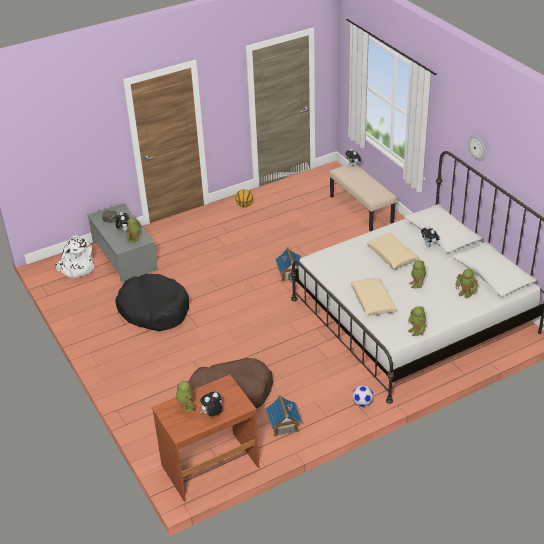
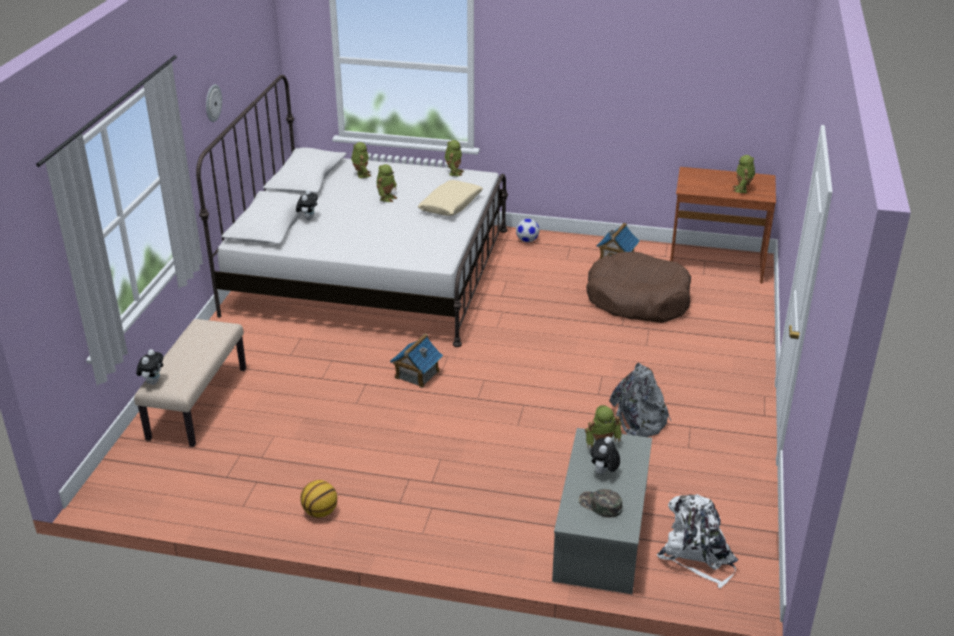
camera: 140 degrees left, 5 degrees down
(154, 310) = (636, 423): black dog bed -> grey backpack
(212, 414) = (723, 177): plush toy -> none
(392, 255) = (359, 228): beige pillow -> none

